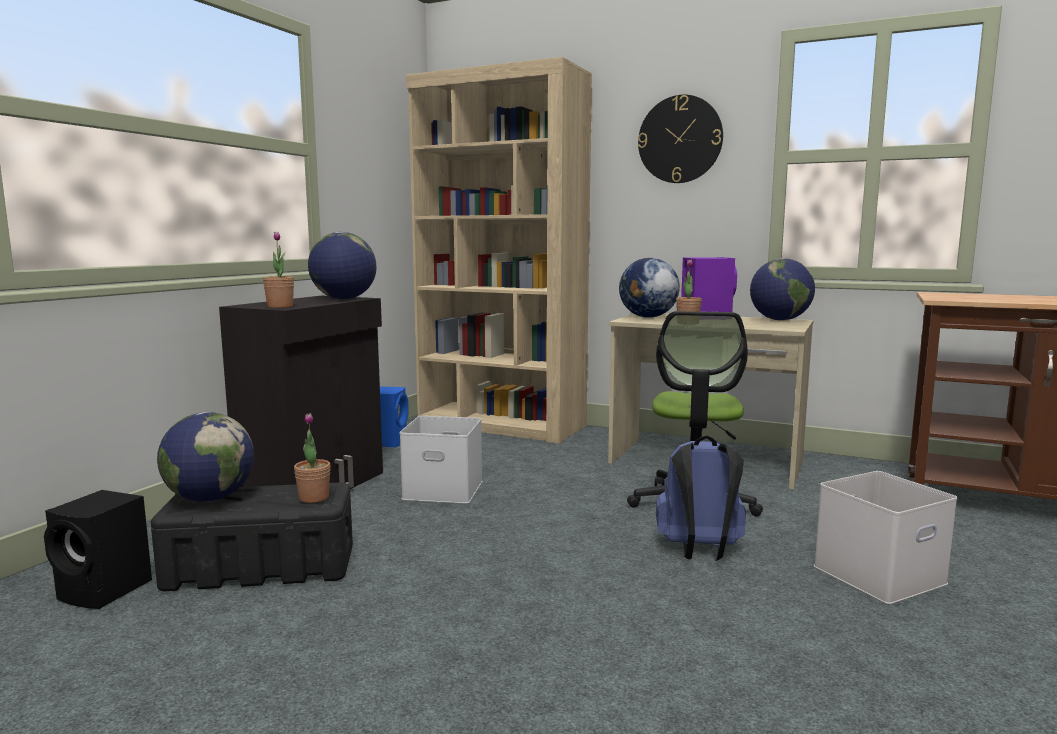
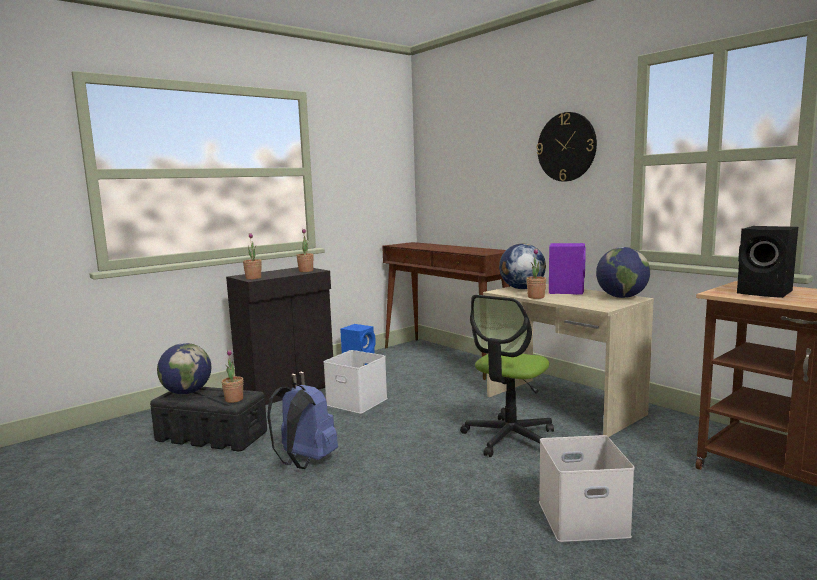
camera: 25 degrees right, 0 degrees up
(106, 591) = (134, 436): black speaker -> black speaker (766, 293)
(344, 299) = (306, 271): globe -> potted plant
(501, 425) = (447, 357): beige bookcase -> brown console table
(699, 552) = (469, 474): blue backpack -> blue backpack (304, 461)

